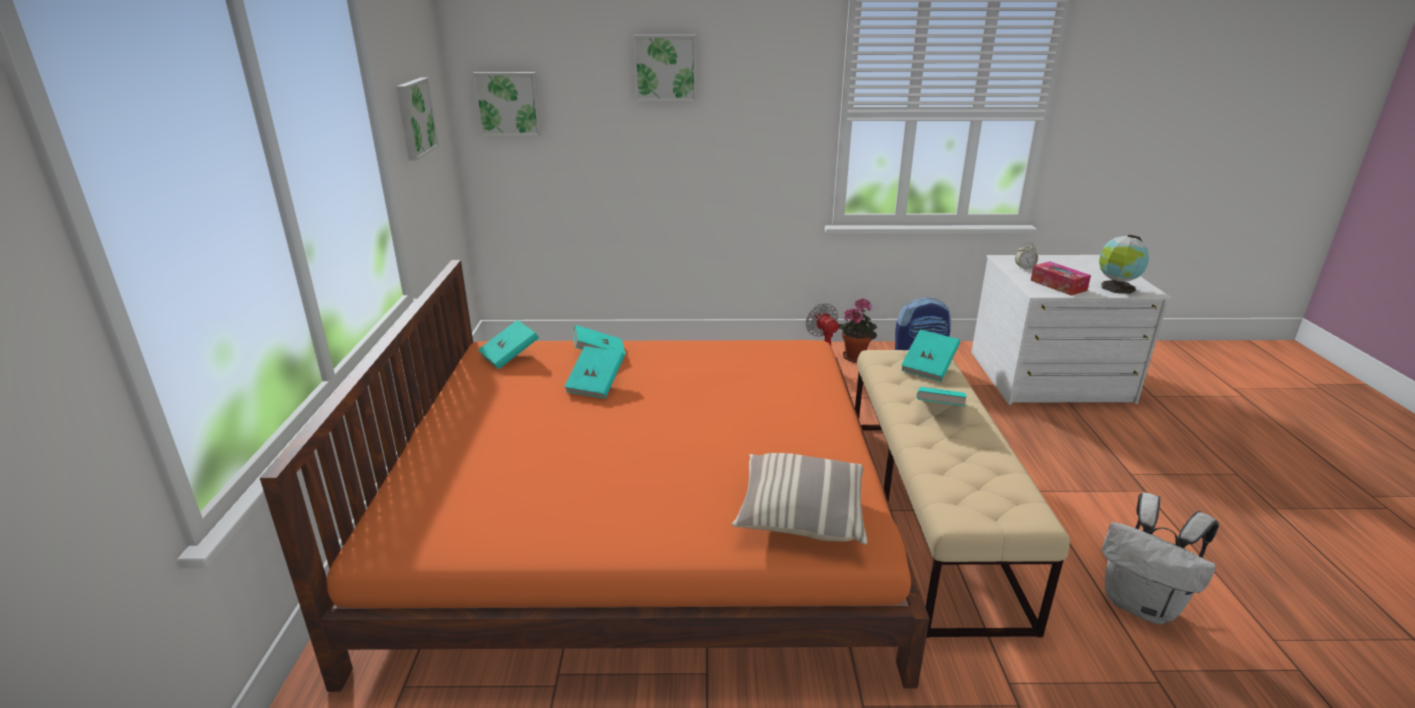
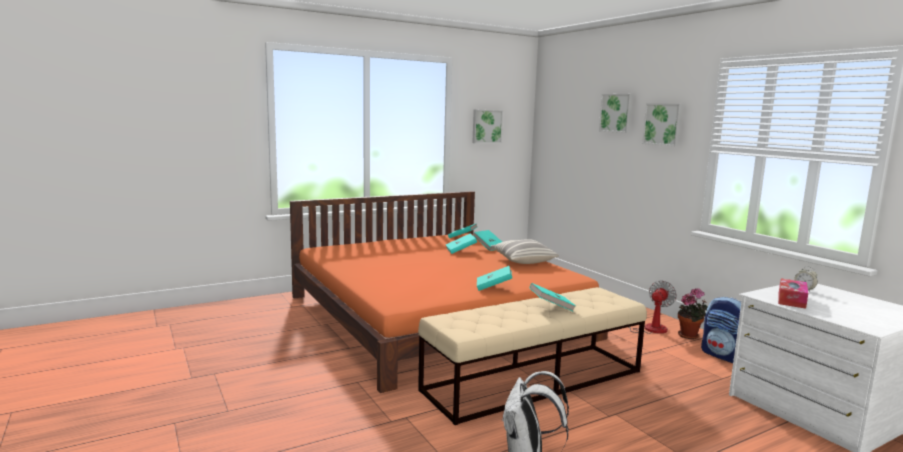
camera: 60 degrees right, 15 degrees down
(508, 104) = (551, 130): picture -> picture (663, 124)
(801, 514) = (402, 292): pillow -> pillow (523, 260)
(928, 367) = (604, 301): turquoise book -> turquoise book (493, 287)
(1116, 288) = (843, 317): globe -> none

